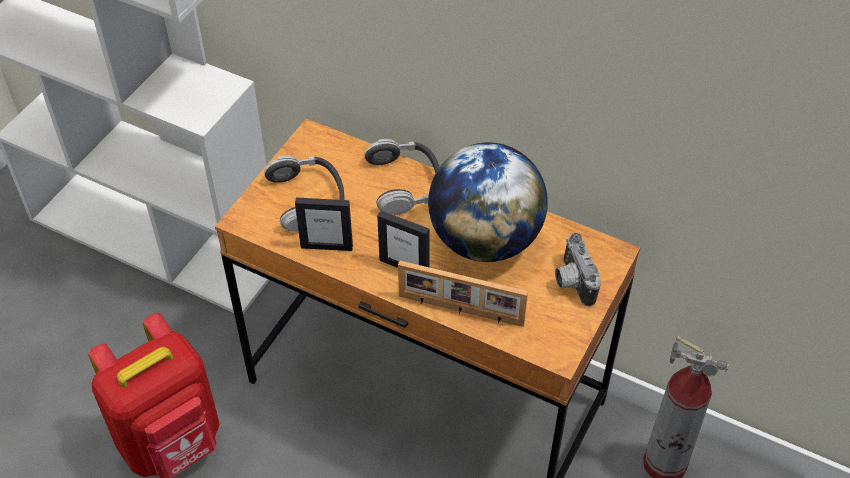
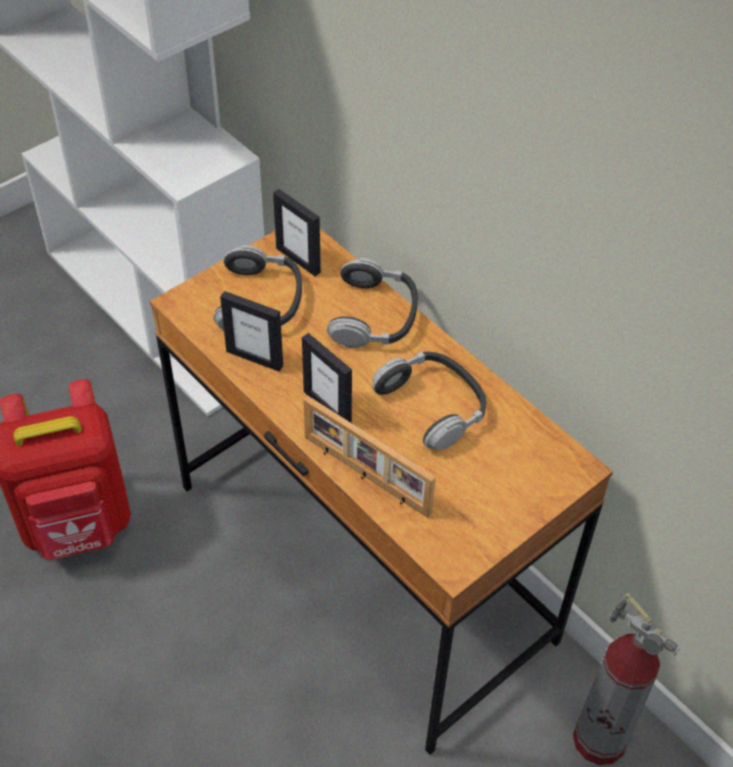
camera: 20 degrees right, 0 degrees up
(321, 156) = (298, 260): none -> picture frame
(485, 240) = (433, 405): globe -> headphones
(571, 282) = (509, 485): camera -> none

